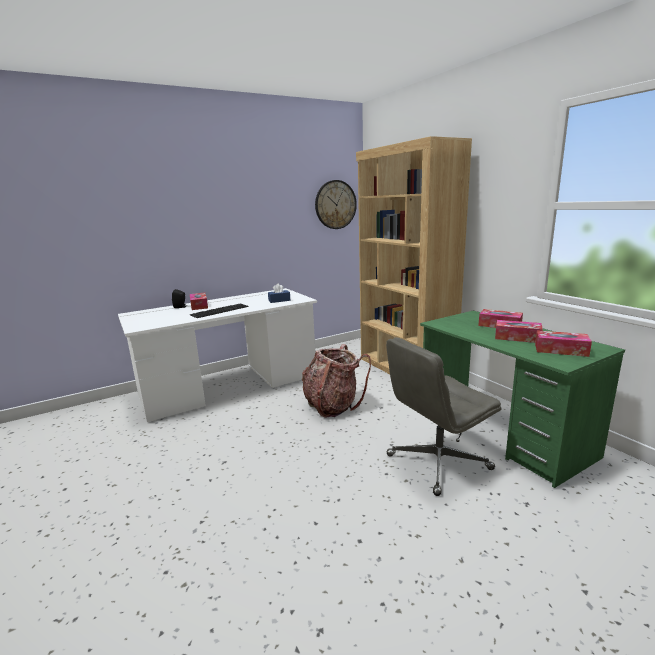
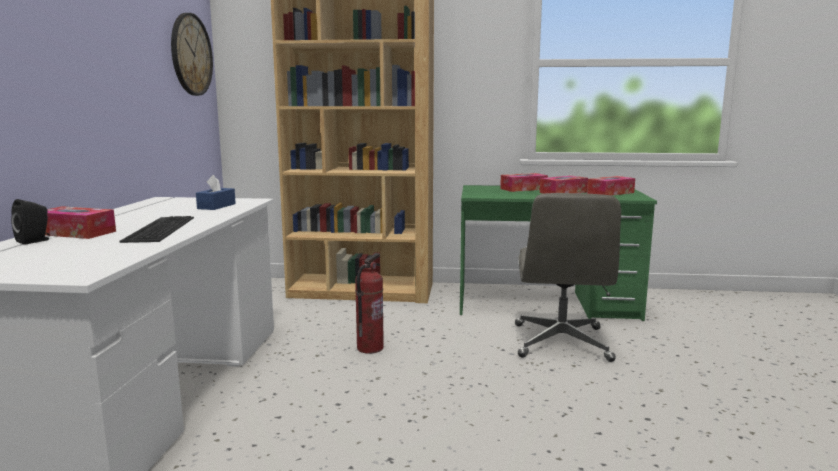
camera: 55 degrees left, 5 degrees down
(333, 405) = (369, 348): backpack -> fire extinguisher

